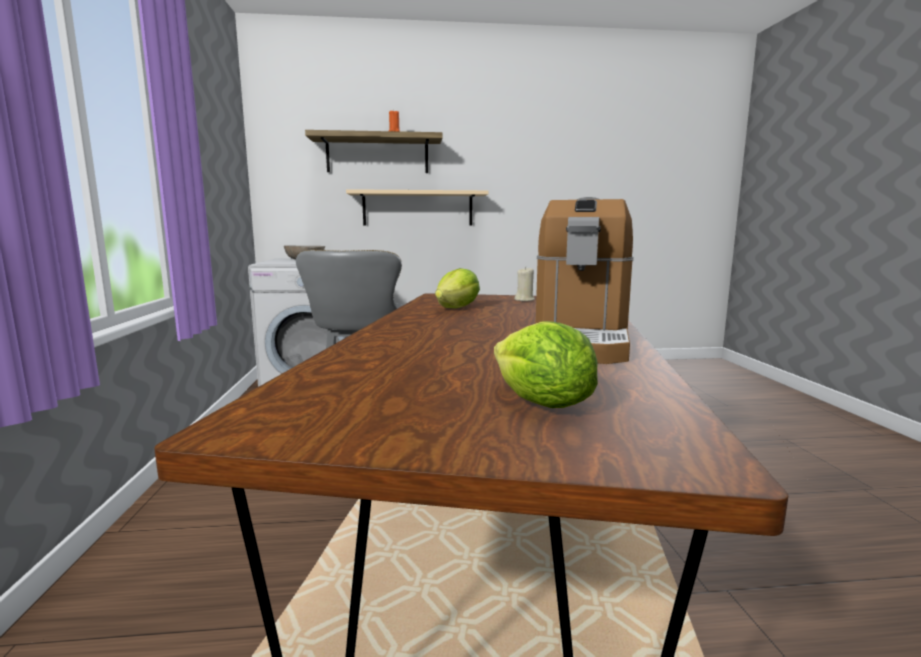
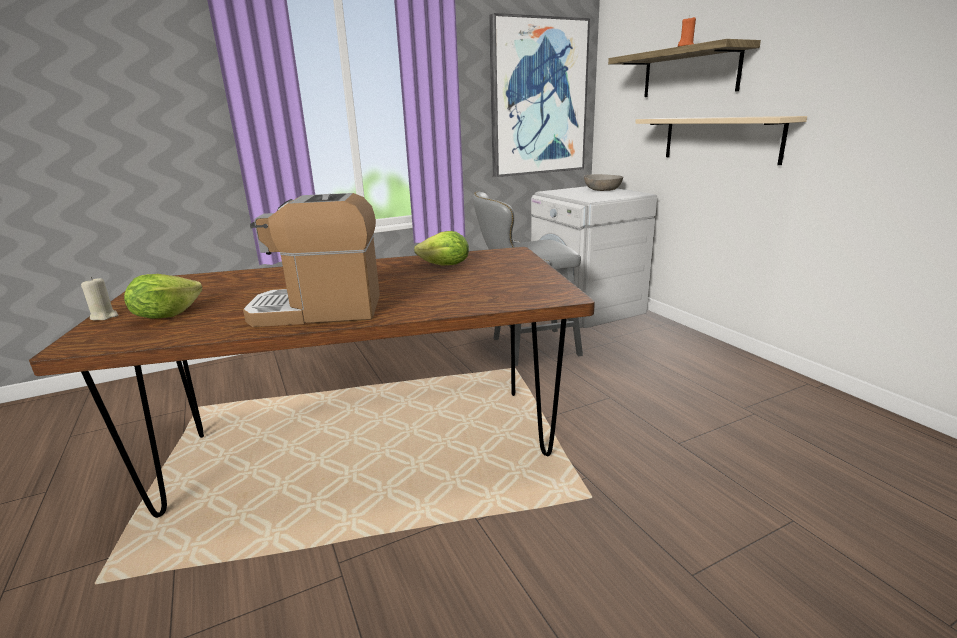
camera: 70 degrees right, 10 degrees up
(223, 159) = (538, 98): none -> picture
(524, 300) = (519, 276): beige candle -> beige candle (104, 316)

